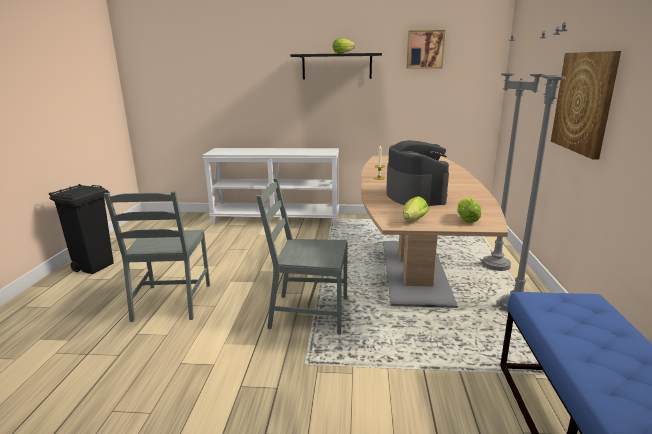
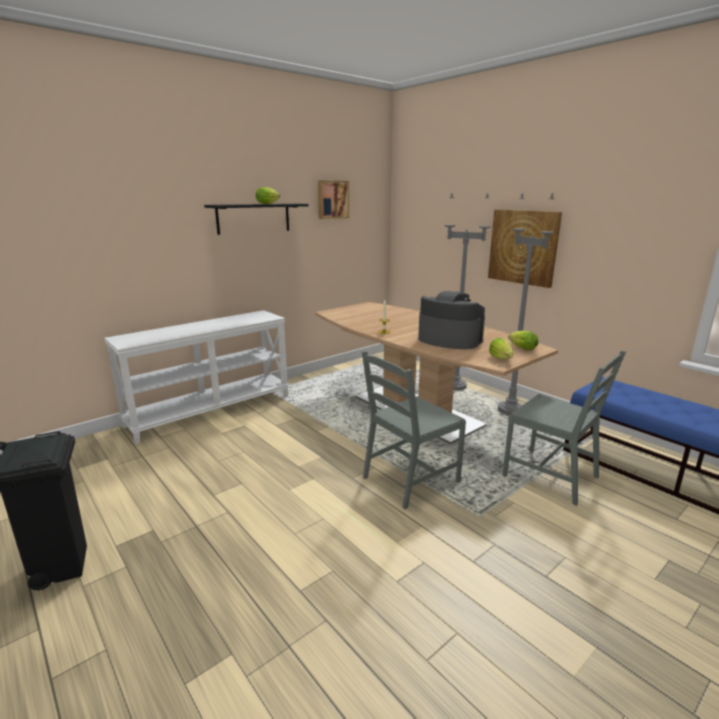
camera: 45 degrees left, 0 degrees up
(172, 302) = (271, 541): grey chair -> grey chair (551, 476)

